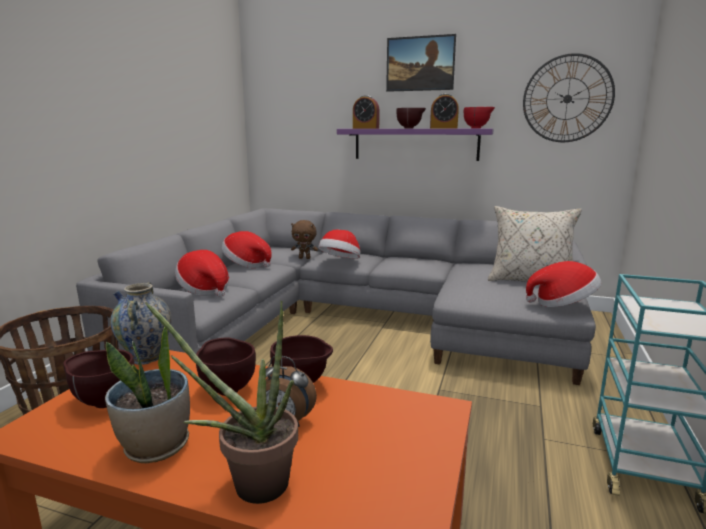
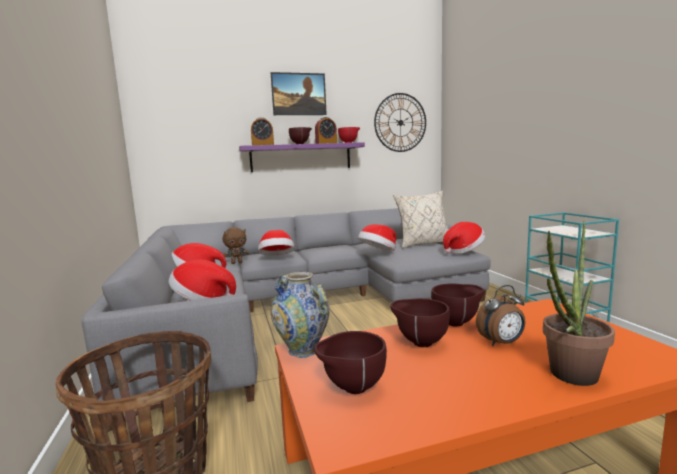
camera: 35 degrees left, 5 degrees down
(156, 447) = (470, 391): potted plant -> none
(449, 279) = (378, 252): none -> hat

